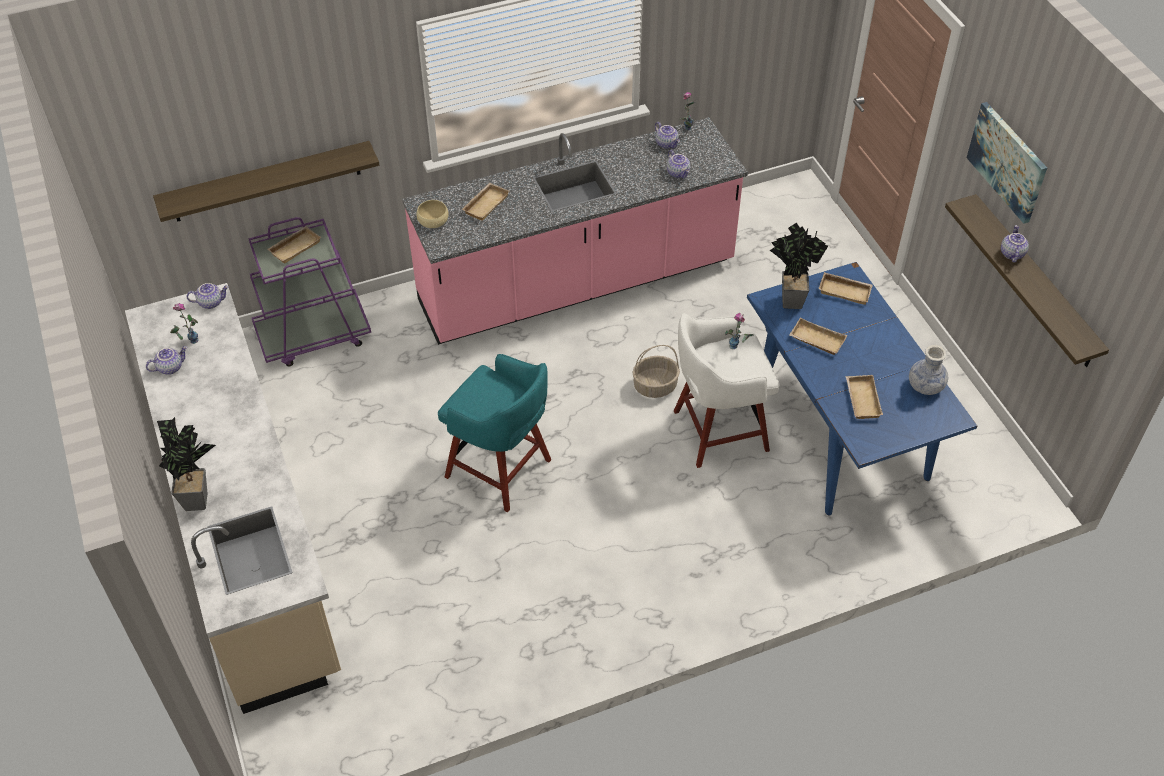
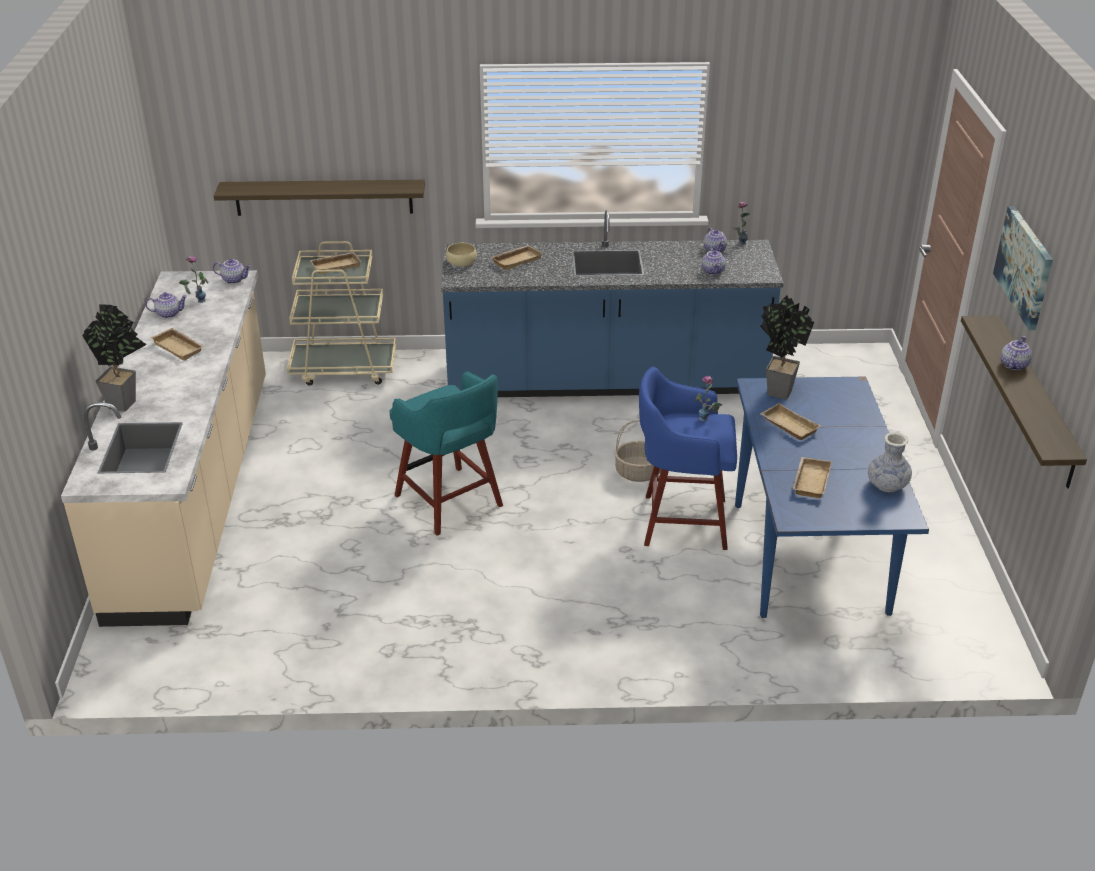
camera: 20 degrees right, 15 degrees down
(314, 335) = (344, 368): purple cart -> beige cart
(577, 284) = (606, 382): pink counter -> blue counter
(717, 431) = (681, 521): white stool -> blue stool
(845, 290) = (841, 395): beige tray -> beige tray (180, 347)

